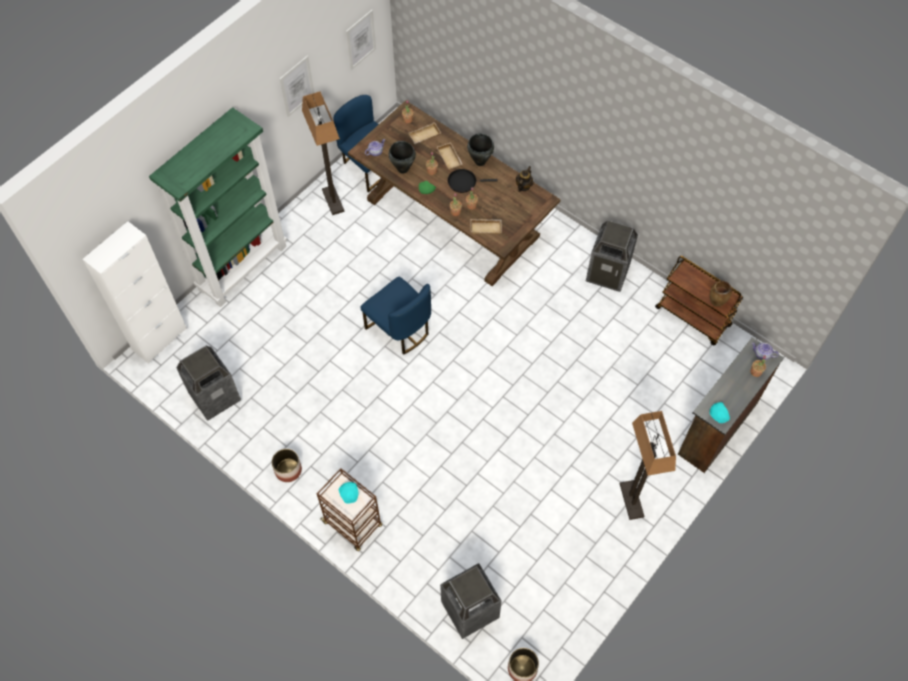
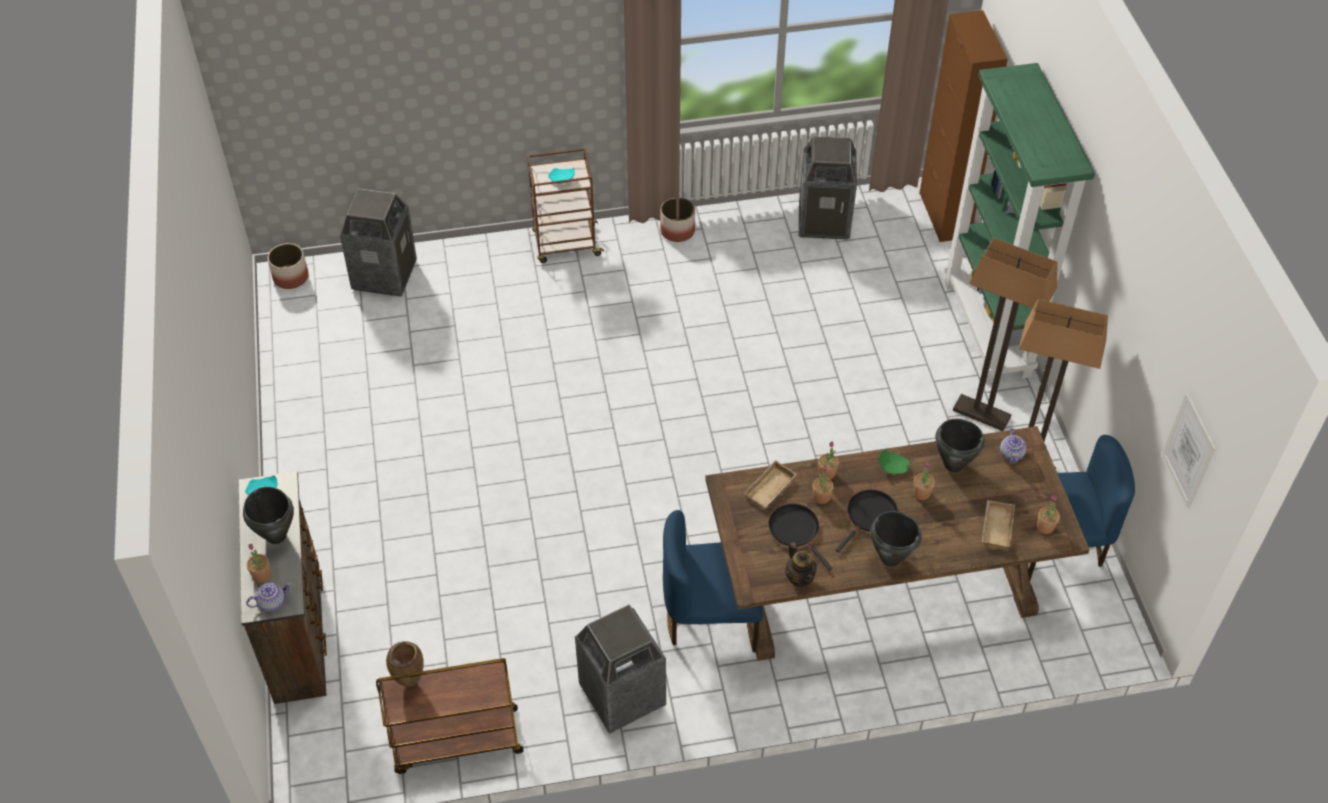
camera: 130 degrees right, 10 degrees down
(159, 339) = (944, 215): white cabinet -> brown cabinet
(297, 86) = (1131, 316): picture -> none
(399, 329) = (757, 416): blue chair -> blue chair (711, 618)
(450, 158) = (928, 529): beige tray -> none
(500, 203) = (796, 530): none -> black frying pan
(632, 500) = (324, 478): floor lamp -> floor lamp (981, 414)
(732, 385) = (276, 535): none -> black cooking pot

